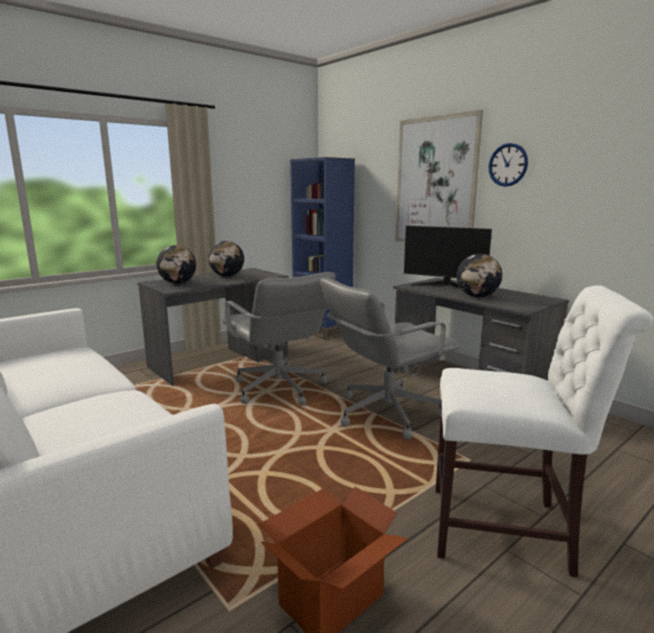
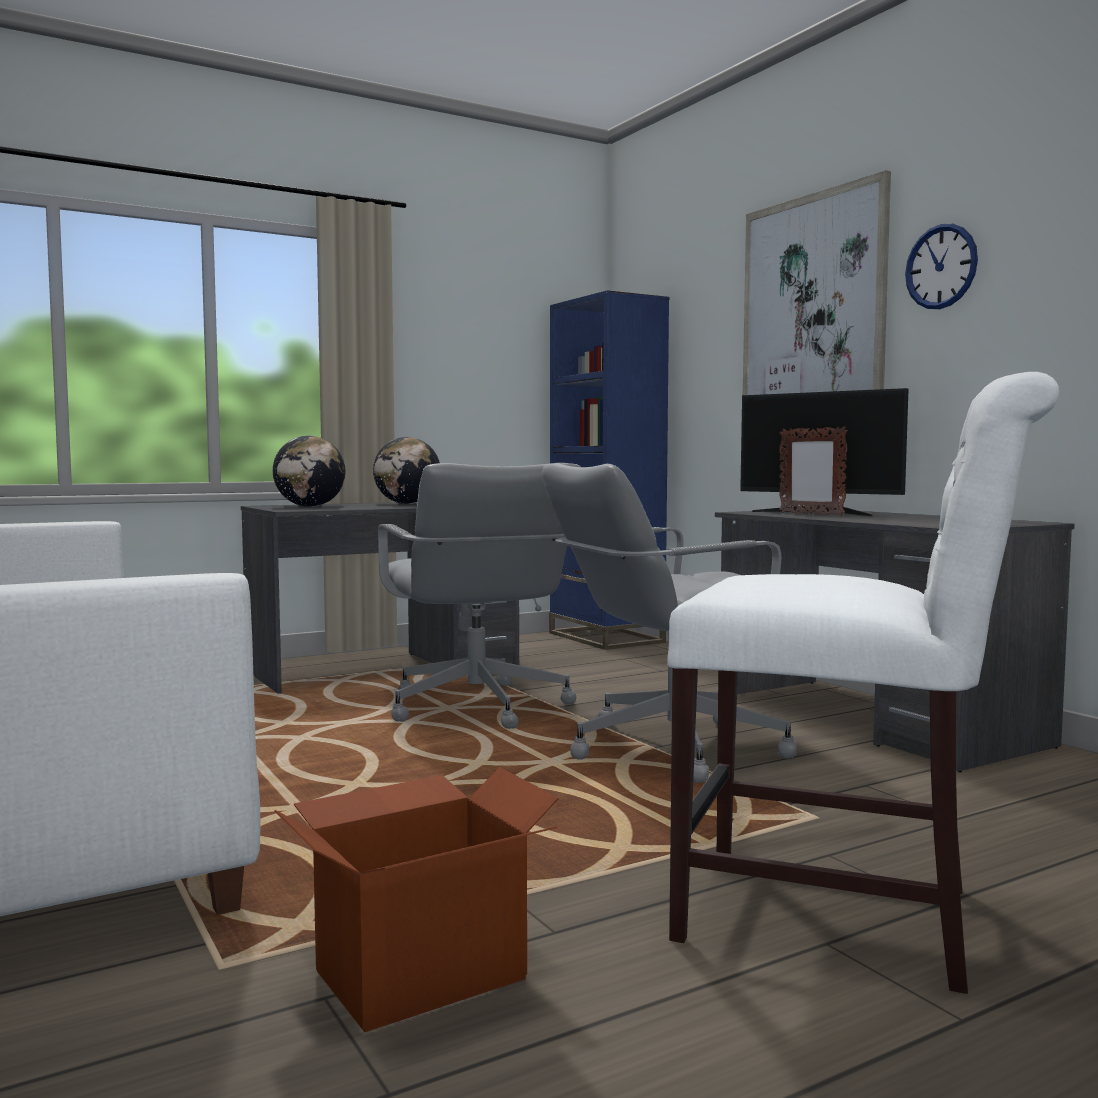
camera: 10 degrees right, 10 degrees down
(442, 289) = (811, 514): none -> picture frame
(477, 296) = (874, 519): globe -> none

